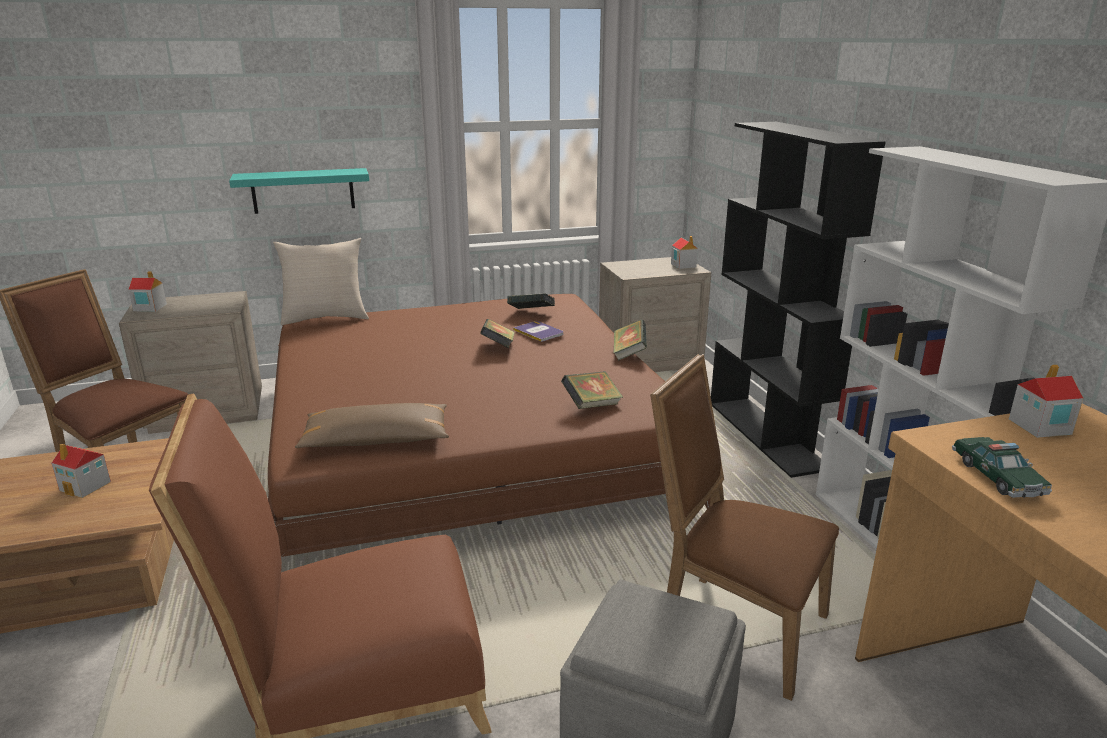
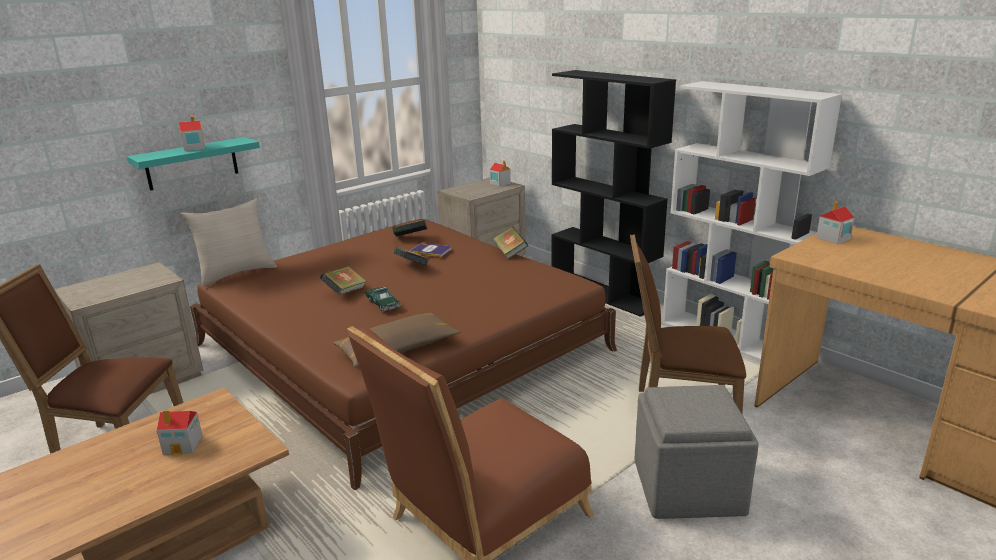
camera: 25 degrees left, 0 degrees up
(149, 307) = (82, 292): toy house -> toy house (194, 148)
(592, 405) = (524, 292): book -> book (345, 292)
(997, 476) = (841, 267): toy car -> toy car (382, 304)

